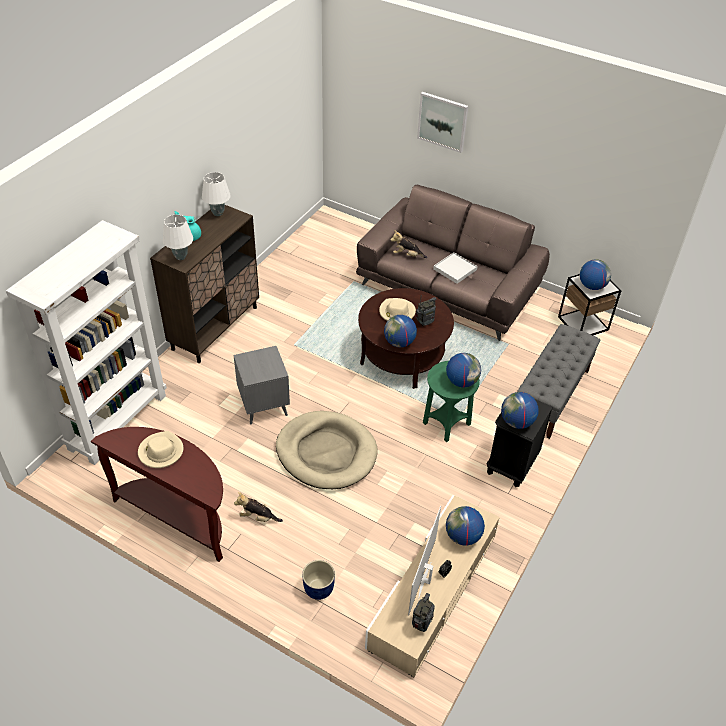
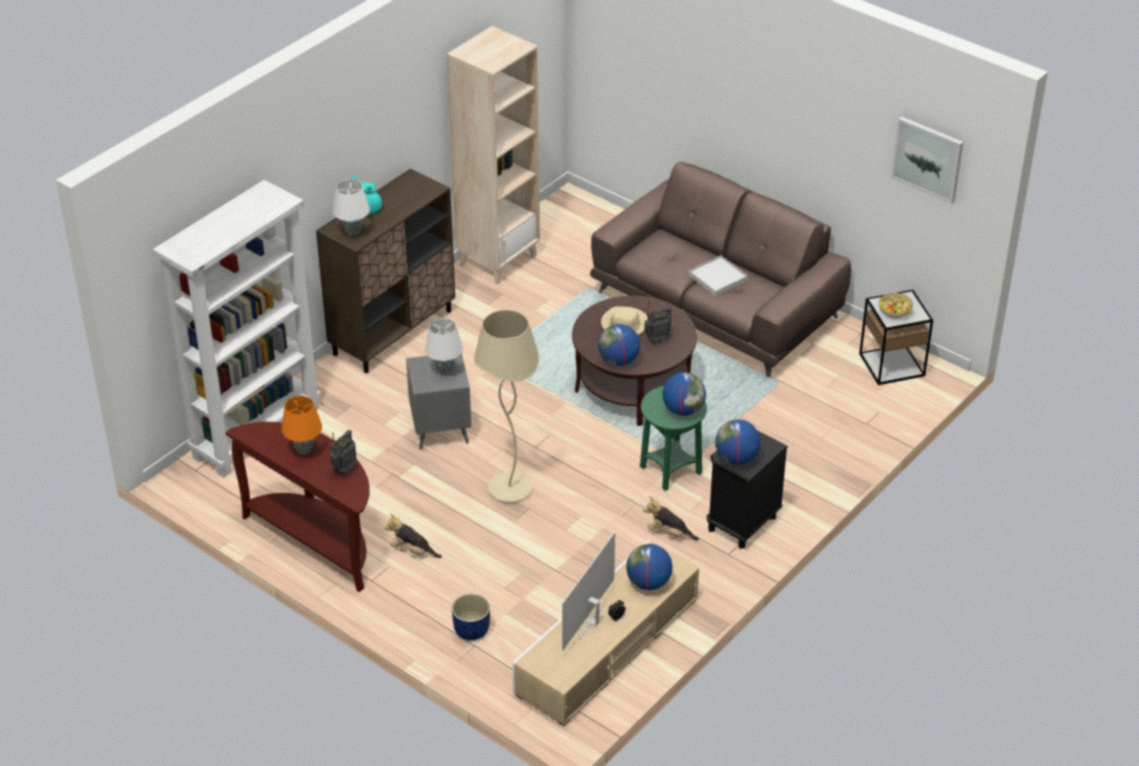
camera: 10 degrees right, 5 degrees down
(161, 452) = (303, 450): beige hat -> orange table lamp
(217, 213) = (406, 182): white table lamp -> white table lamp (444, 370)
(284, 265) = (498, 260): none -> beige bookcase
(326, 453) = (509, 489): beige dog bed -> beige floor lamp
(407, 255) = (658, 255): plush toy -> plush toy (669, 533)
(421, 624) = (577, 663): radio -> radio (345, 470)
(442, 121) = (714, 81): picture -> picture (928, 158)
(551, 396) = (819, 450): grey bench -> none
(592, 286) = (894, 311): globe -> bowl

